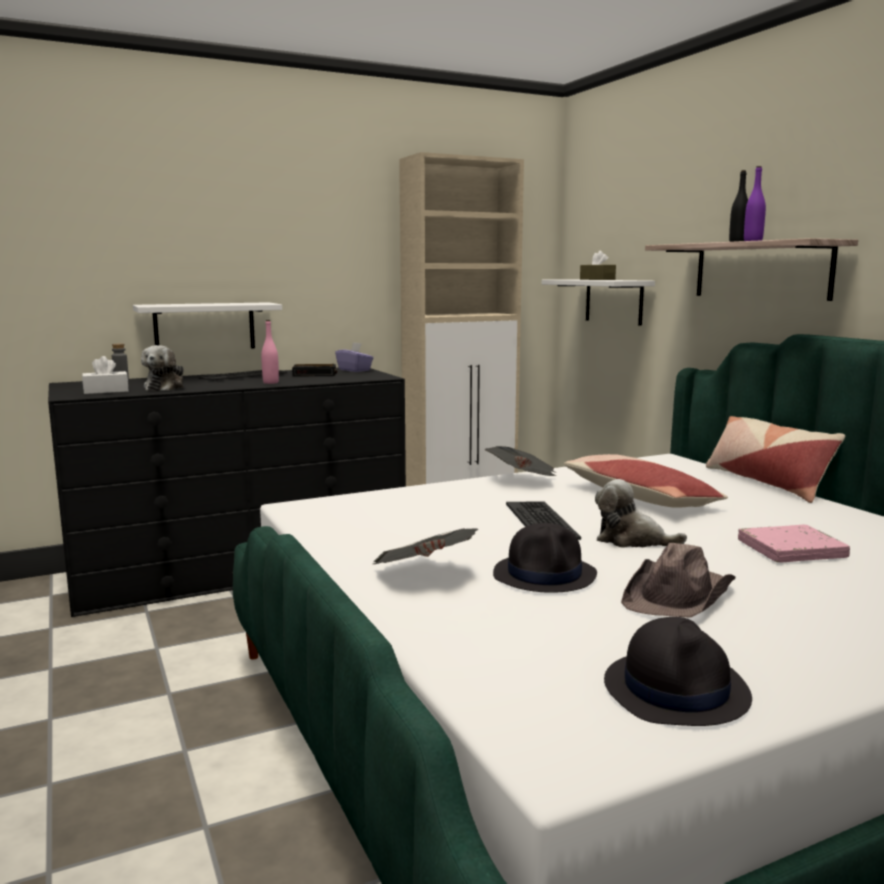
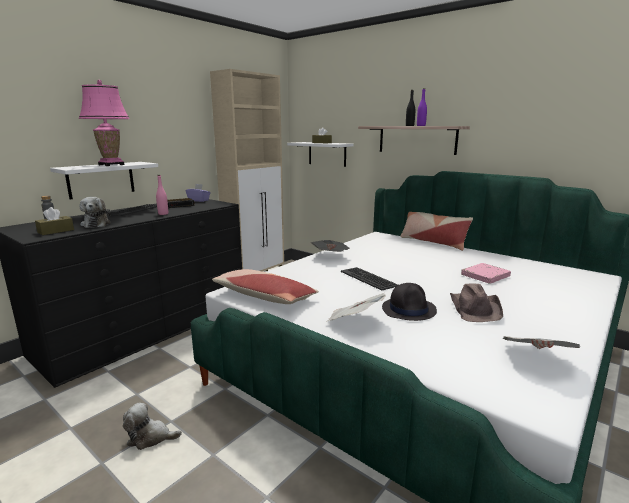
camera: 25 degrees left, 5 degrees up
(106, 391) = (56, 231): white tissue box -> brown tissue box
(214, 304) = (111, 165): none -> pink table lamp
(632, 540) = (420, 282): plush toy -> plush toy (150, 437)
(639, 498) = (393, 258): pillow -> pillow (264, 297)
(676, 689) = (536, 359): black hat -> newspaper

